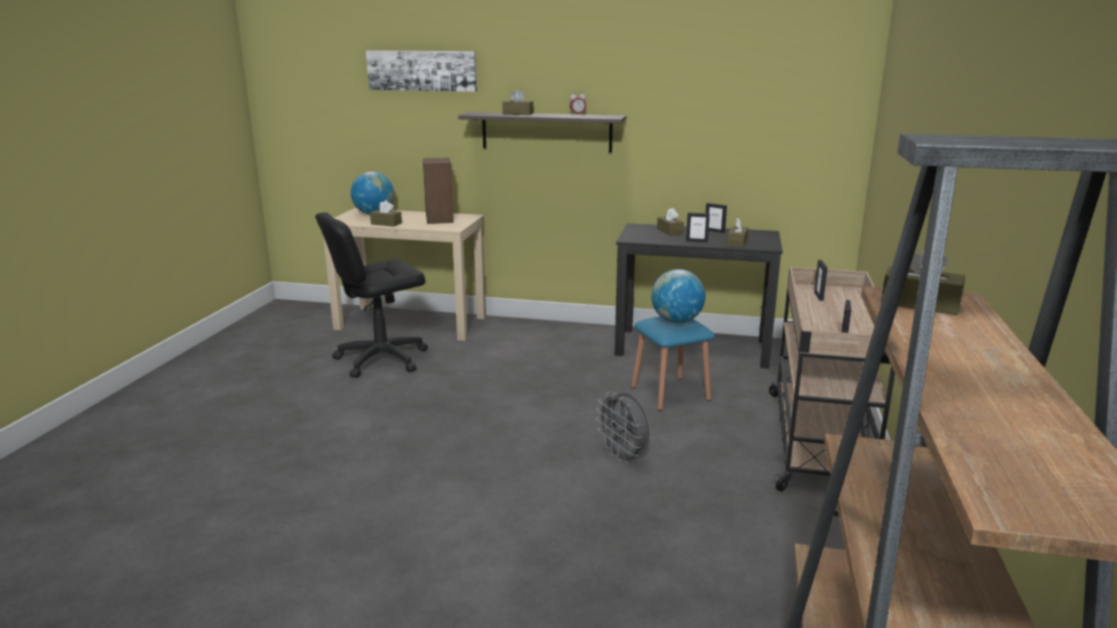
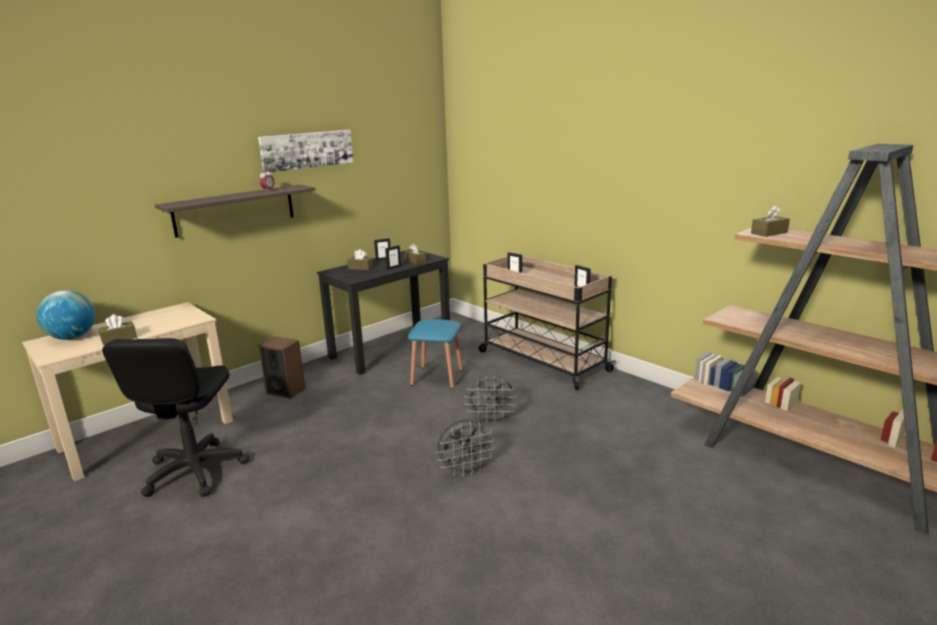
camera: 55 degrees left, 0 degrees up
(422, 70) = (90, 169): picture -> picture (307, 150)
(440, 219) = (160, 318): speaker -> speaker (286, 391)
(503, 476) = (465, 470): none -> grey fan
(518, 114) = (214, 198): brown tissue box -> none
(676, 321) = (436, 323): globe -> none

